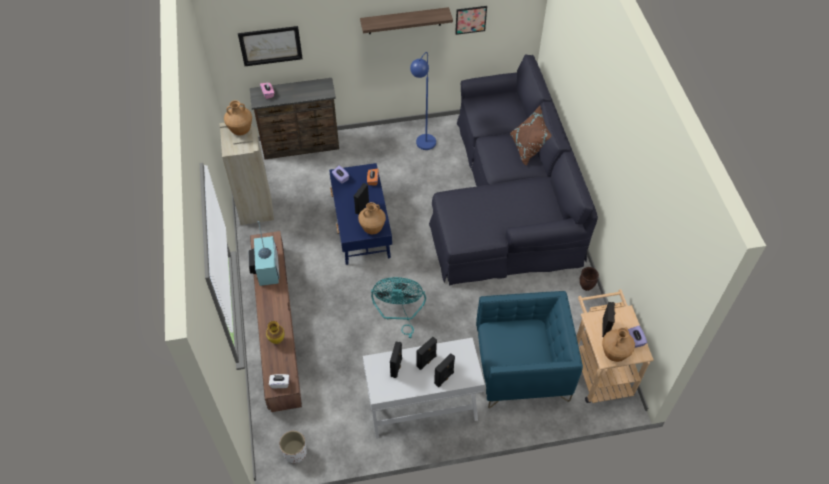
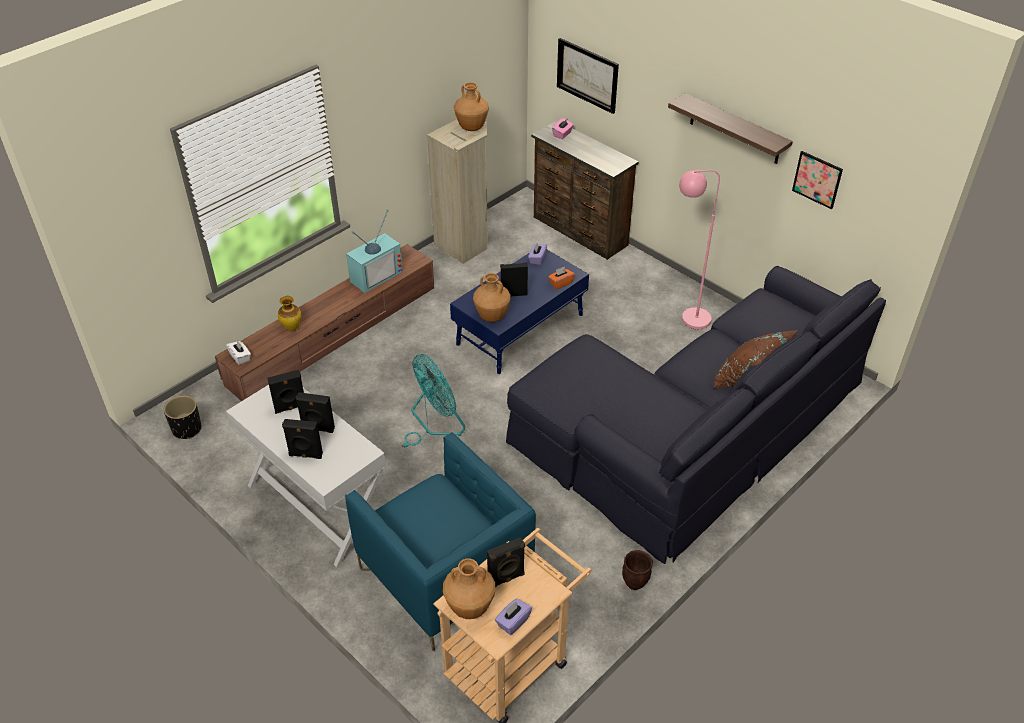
camera: 55 degrees right, 10 degrees down
(295, 452) = (187, 429): white planter -> black planter
(423, 147) = (687, 321): blue floor lamp -> pink floor lamp

